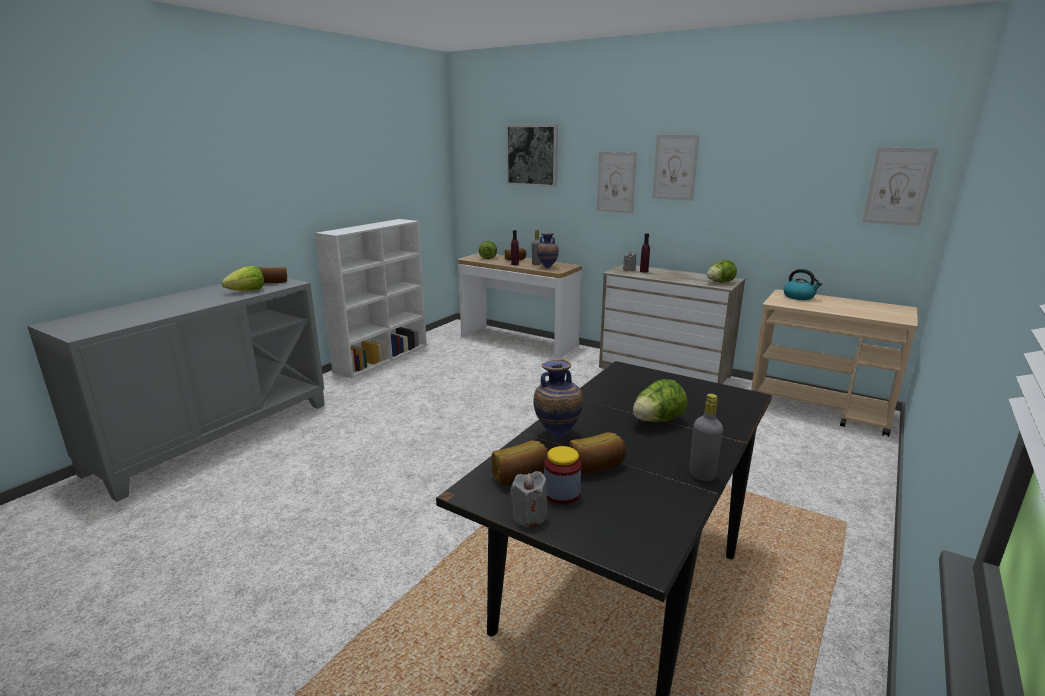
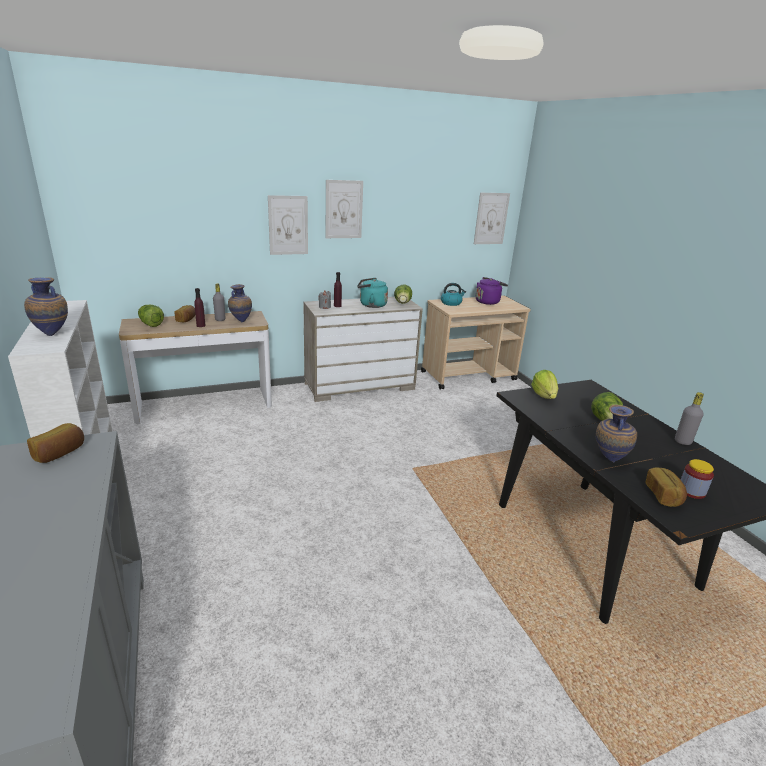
camera: 55 degrees left, 5 degrees up
(247, 291) = (69, 482): lettuce -> lettuce (544, 396)
(355, 229) = (53, 334): none -> vase
(529, 516) = (717, 513): grey candle -> none
(532, 155) = (182, 199): picture -> none
(597, 466) = (660, 465): bread -> none
(680, 277) = (371, 305): none -> turquoise kettle
(863, 306) = (488, 302): none -> purple kettle

